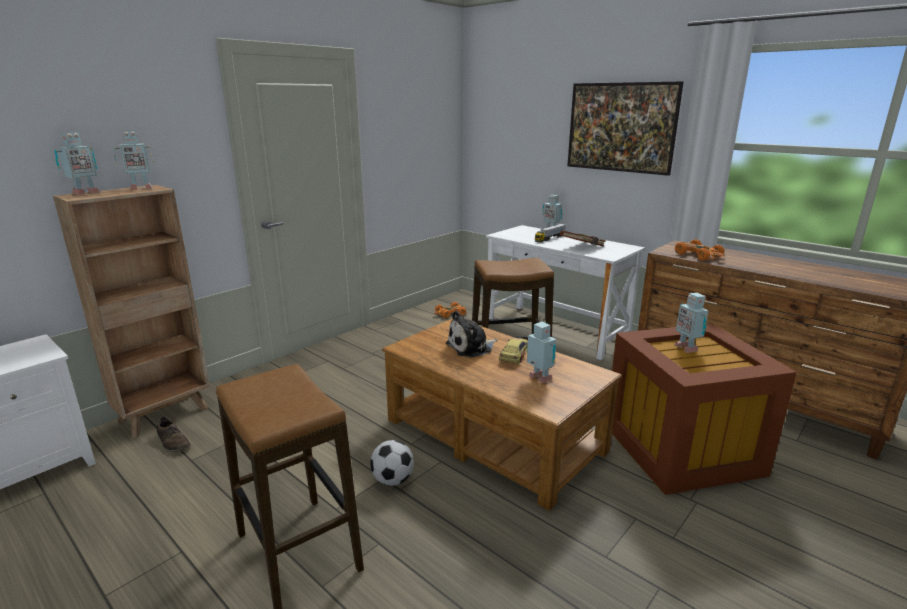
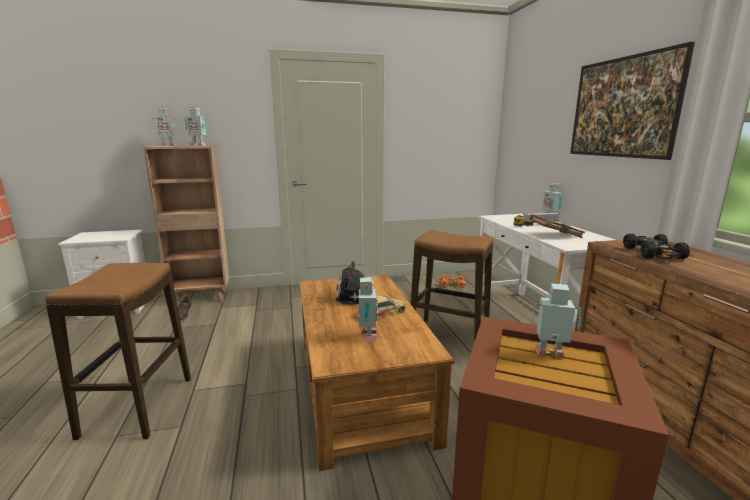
camera: 35 degrees right, 5 degrees down
(393, 480) = (249, 387): football -> none
(686, 348) = (551, 355): toy robot -> toy robot turned 90 degrees clockwise
(699, 255) = (654, 253): orange toy car -> black toy car

